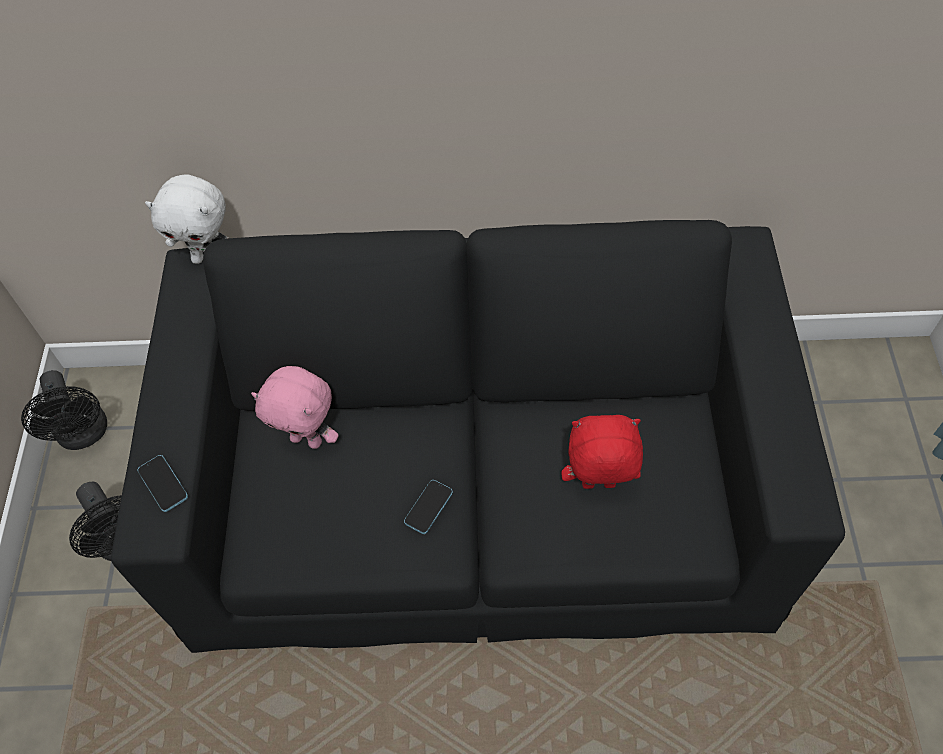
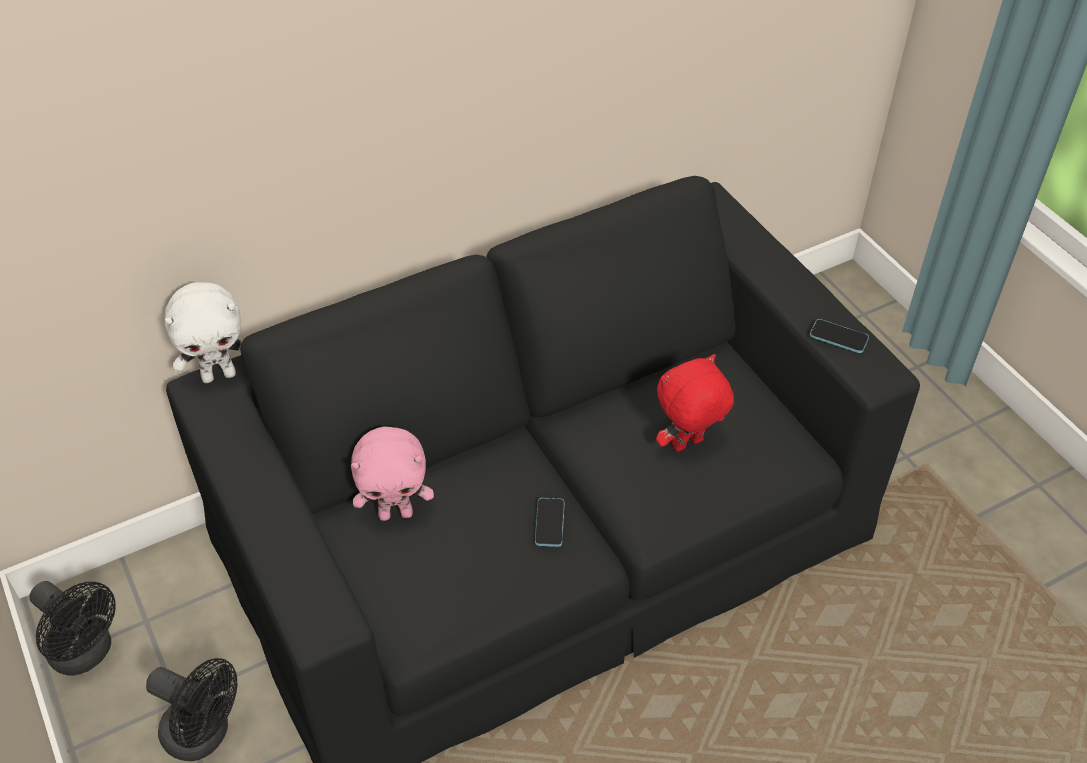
camera: 30 degrees left, 10 degrees down
(163, 484) = (309, 579): phone -> phone (838, 337)

